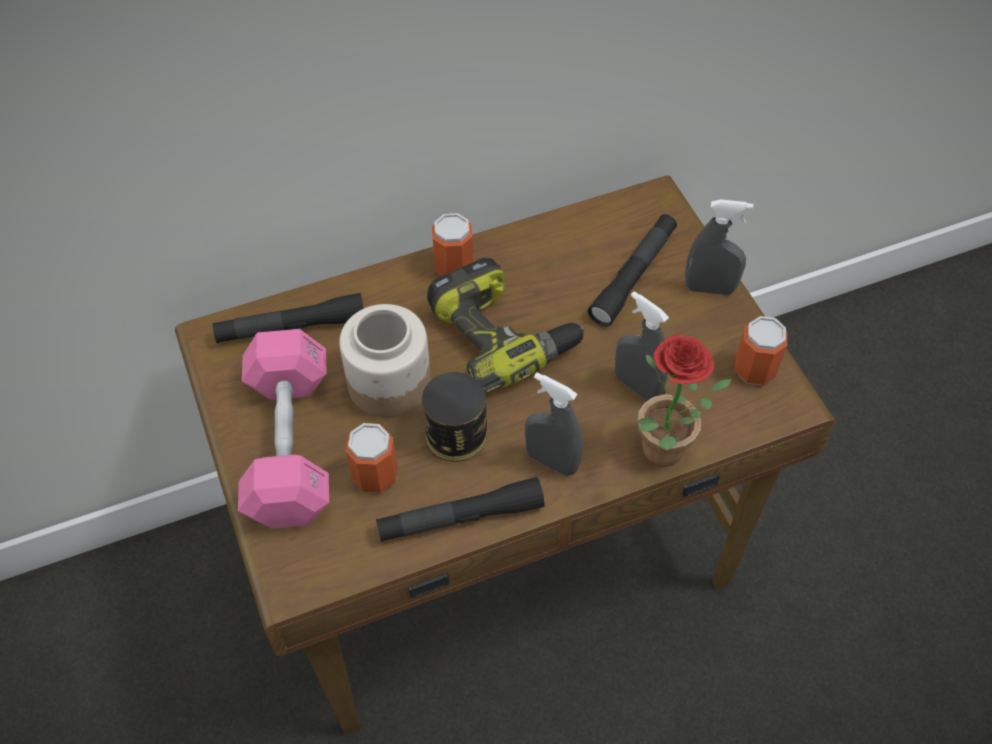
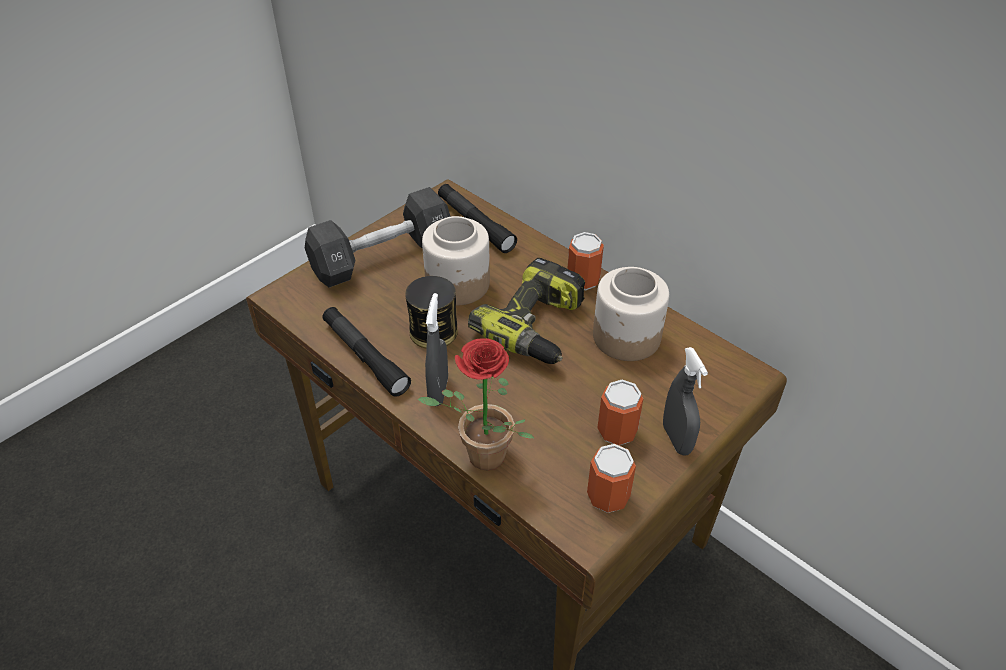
camera: 65 degrees right, 10 degrees down
(289, 445) = (382, 257): pink dumbbell -> black dumbbell
(375, 475) = (379, 303): can -> can (617, 431)
(559, 266) = (627, 337): none -> jar
(633, 276) = (652, 384): black flashlight -> none
(637, 386) = (539, 420): grey spray bottle -> none

